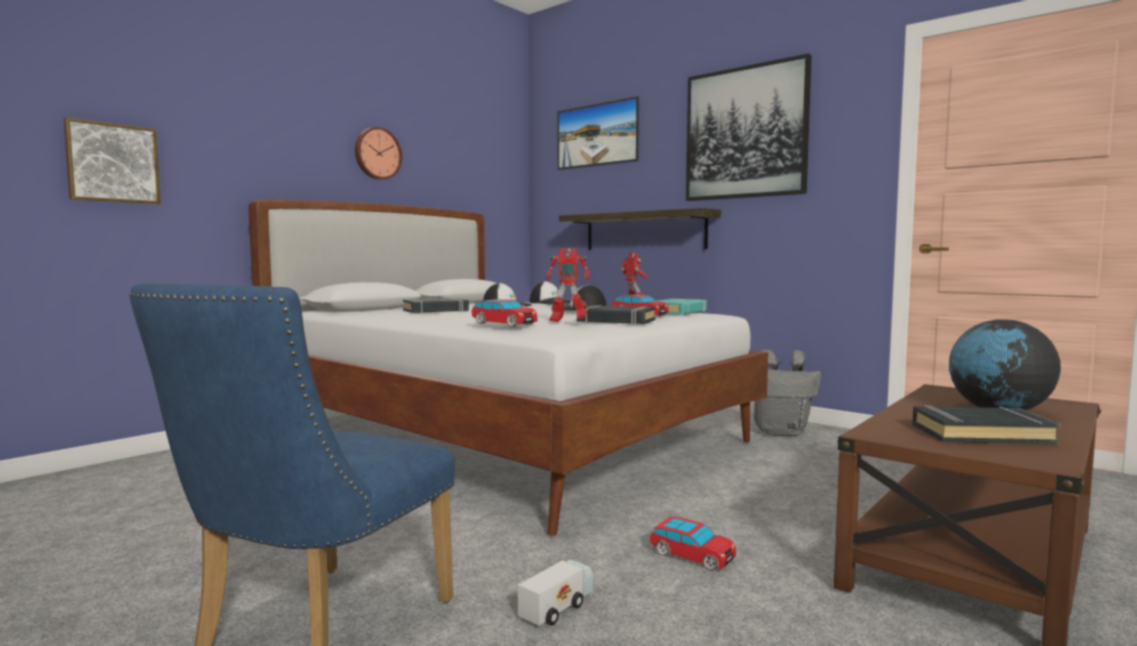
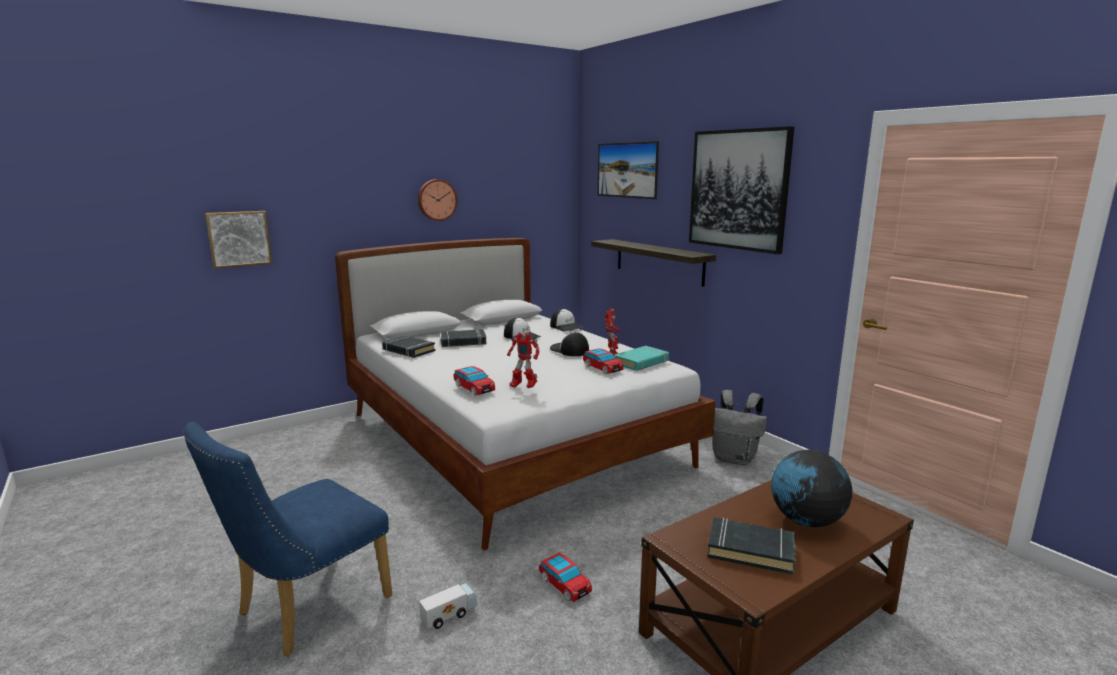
camera: 15 degrees right, 10 degrees up
(616, 321) = (568, 382): black book -> black book (408, 350)

